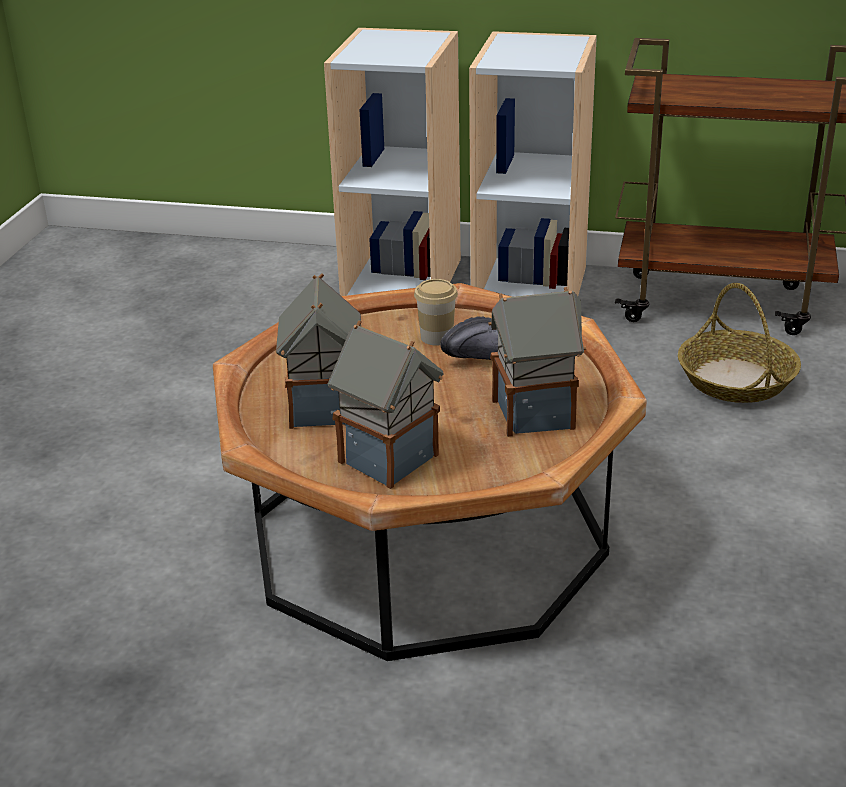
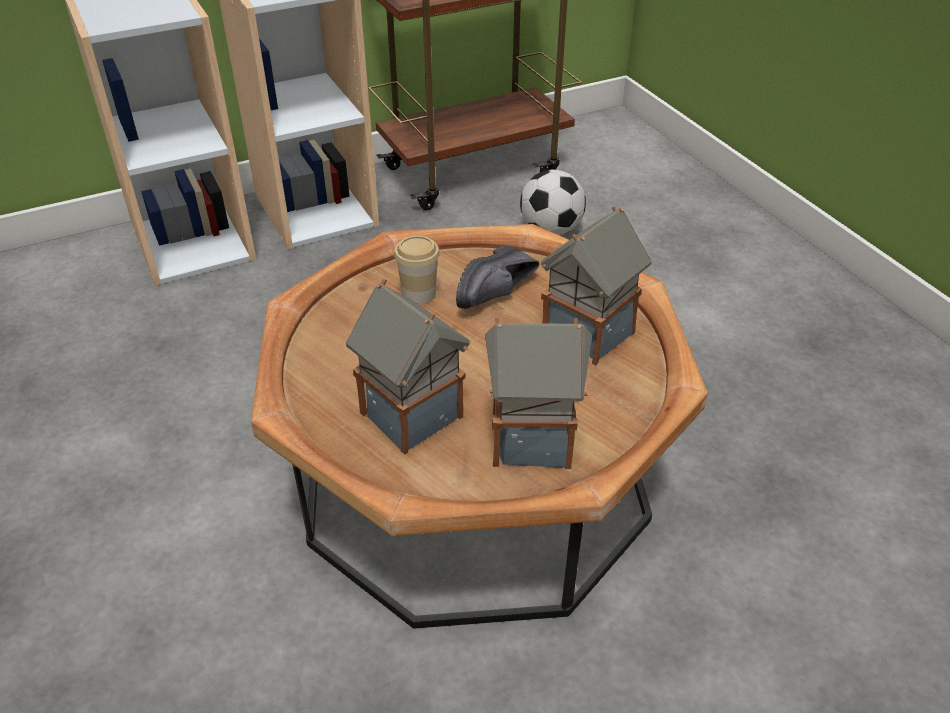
camera: 40 degrees left, 10 degrees up
(736, 380) = (551, 230): basket -> football

